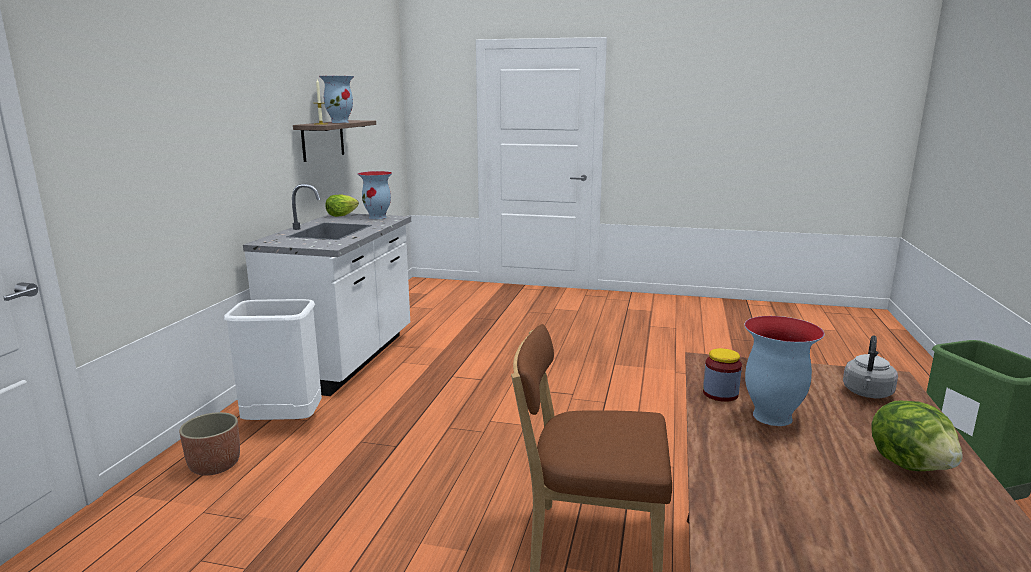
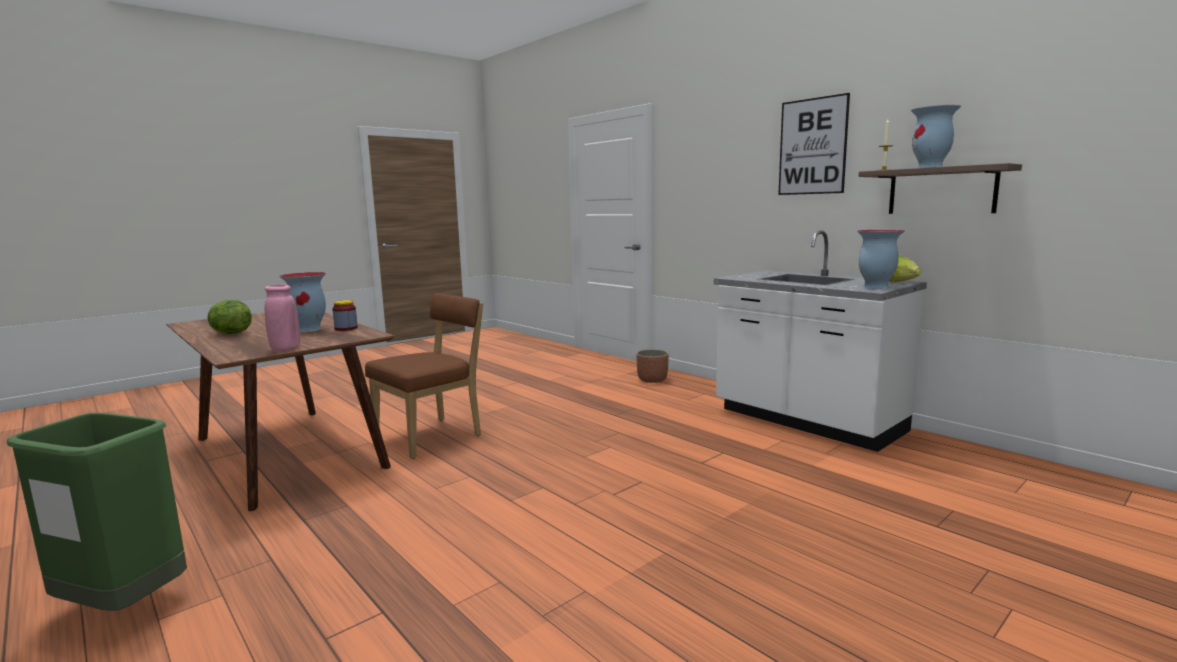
camera: 125 degrees right, 5 degrees down
(248, 96) = (812, 146): none -> picture
(284, 424) = (688, 394): white trash can -> none
(824, 372) = (286, 349): none -> pink vase
(867, 393) = (252, 347): grey kettle -> none

